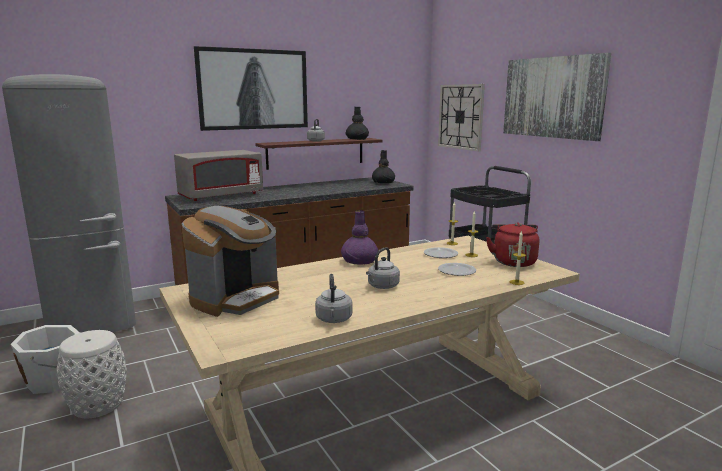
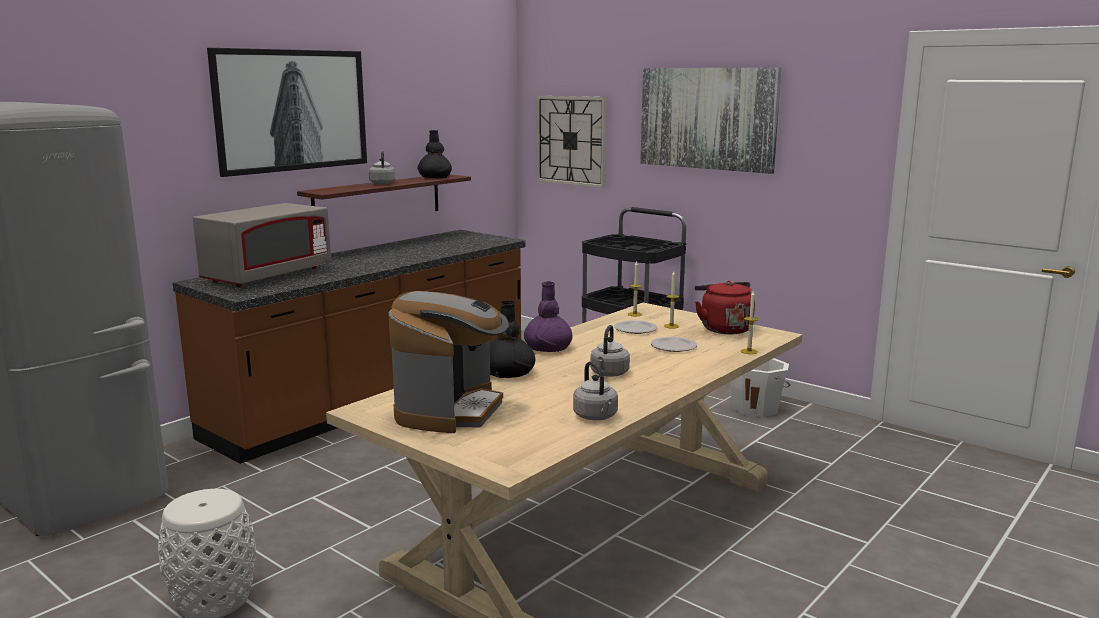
camera: 20 degrees left, 0 degrees up
(54, 381) = (109, 584): white bucket -> white bucket (756, 408)
(383, 182) = (479, 238): black vase -> black vase (508, 373)

